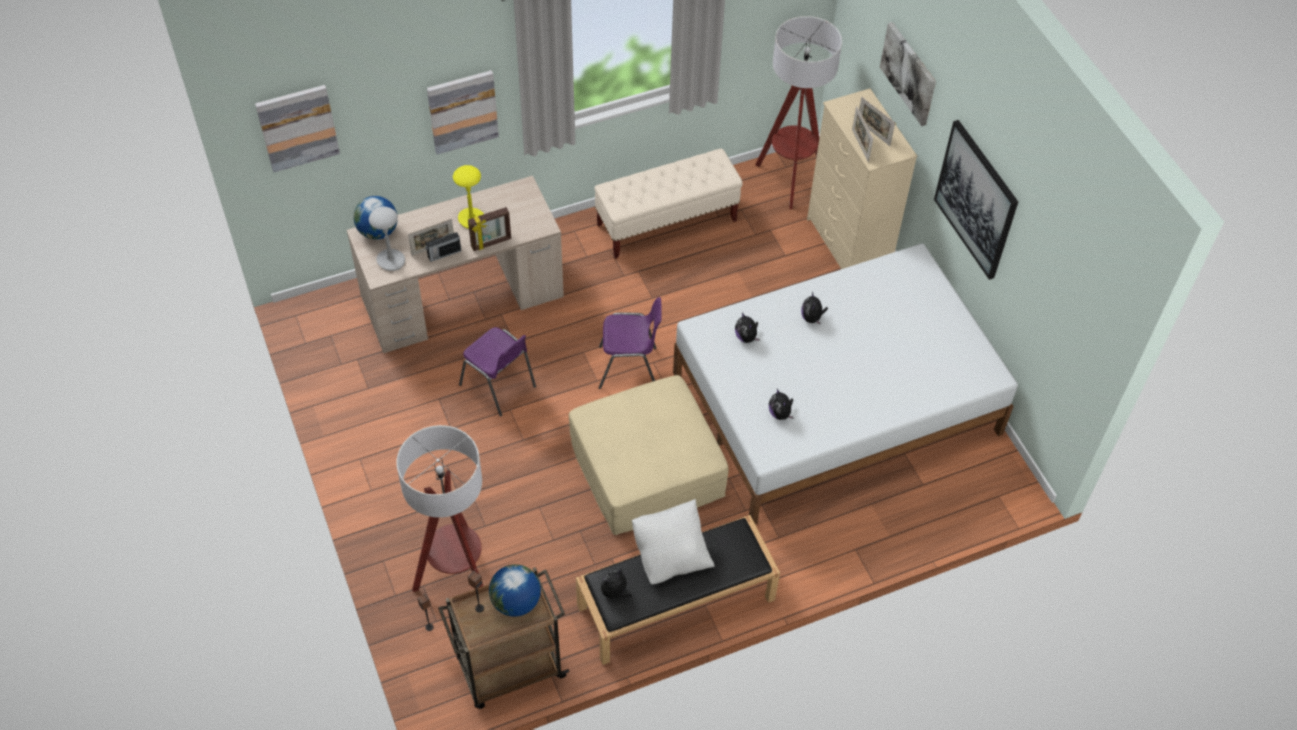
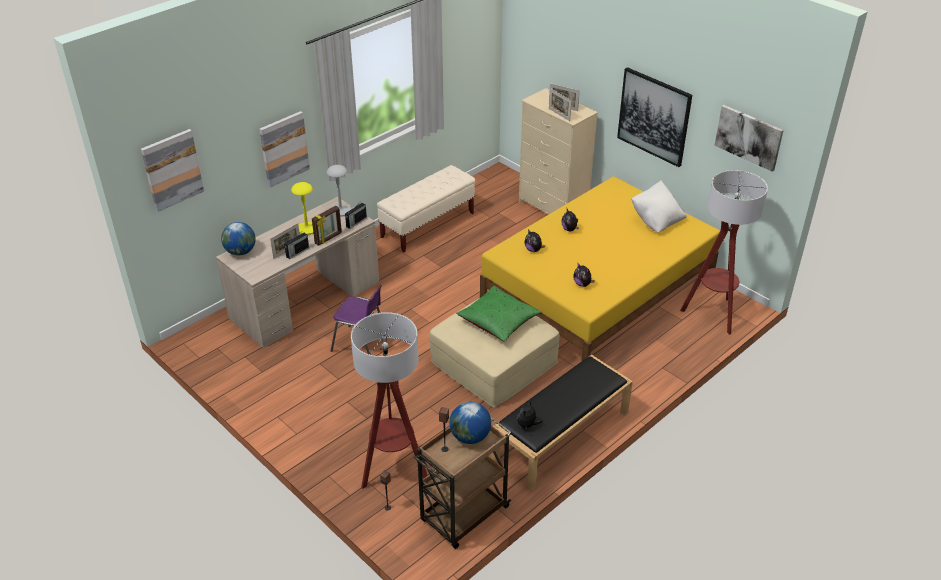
camera: 20 degrees left, 15 degrees down
(391, 261) = (259, 265): grey table lamp -> grey table lamp (341, 211)
(536, 227) = (356, 222): none -> radio
(629, 367) = (448, 309): purple chair -> none
(656, 427) = (498, 321): none -> green pillow
(671, 554) = (553, 390): white pillow -> white pillow (656, 221)
(789, 179) = (495, 184): floor lamp -> floor lamp (713, 314)
(836, 404) = (598, 292): white bed -> yellow bed
(909, 73) = (576, 60): picture -> picture (749, 137)

